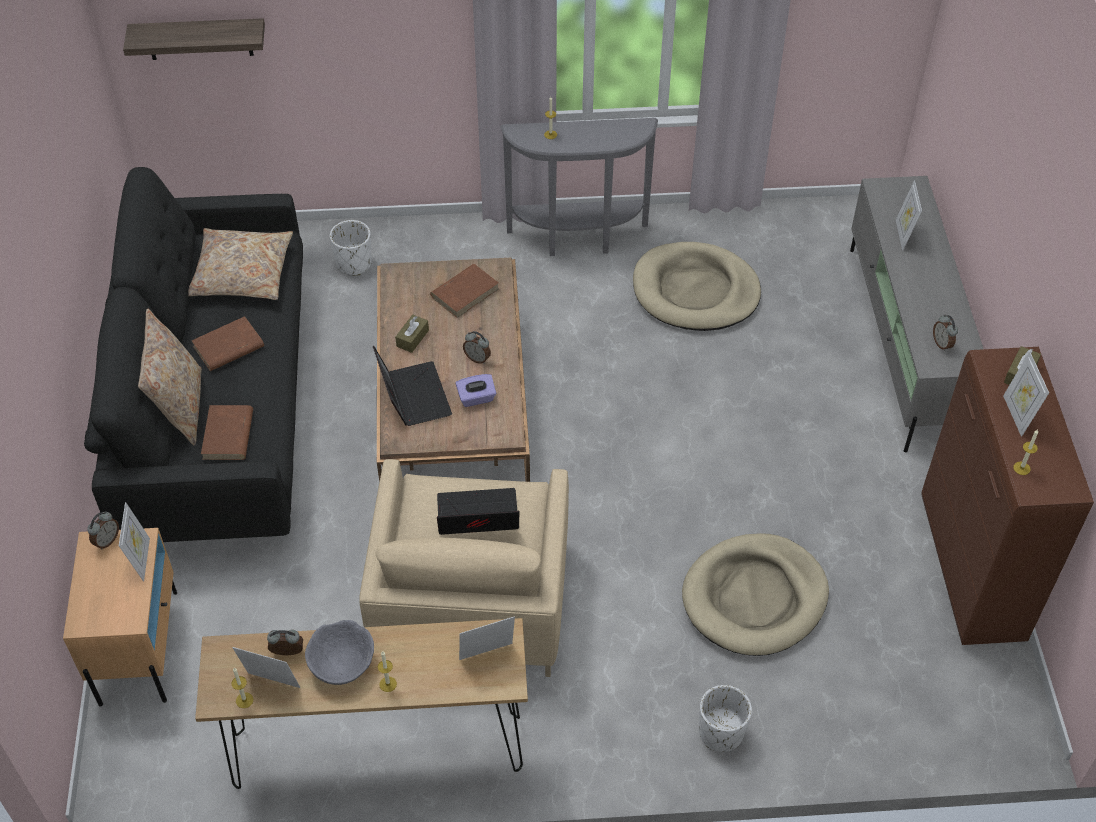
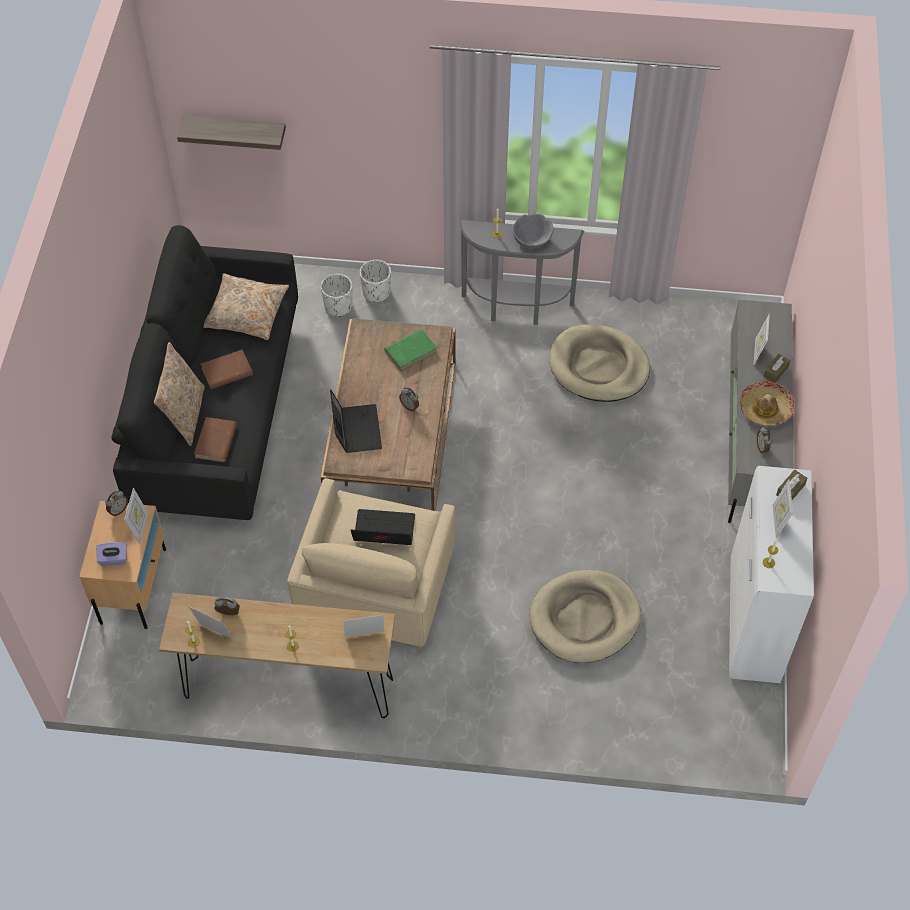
camera: 10 degrees right, 5 degrees up
(342, 664) = (264, 627): grey bowl -> grey bowl (532, 240)
(412, 338) = (364, 383): brown tissue box -> brown tissue box (775, 371)
(465, 292) = (411, 351): brown book -> green book
(476, 398) = (402, 438): purple tissue box -> purple tissue box (113, 559)
(721, 732) = (535, 714): white planter -> white planter (376, 292)
(932, 298) = (765, 408): none -> hat
(971, 570) = (754, 622): brown cabinet -> white cabinet

